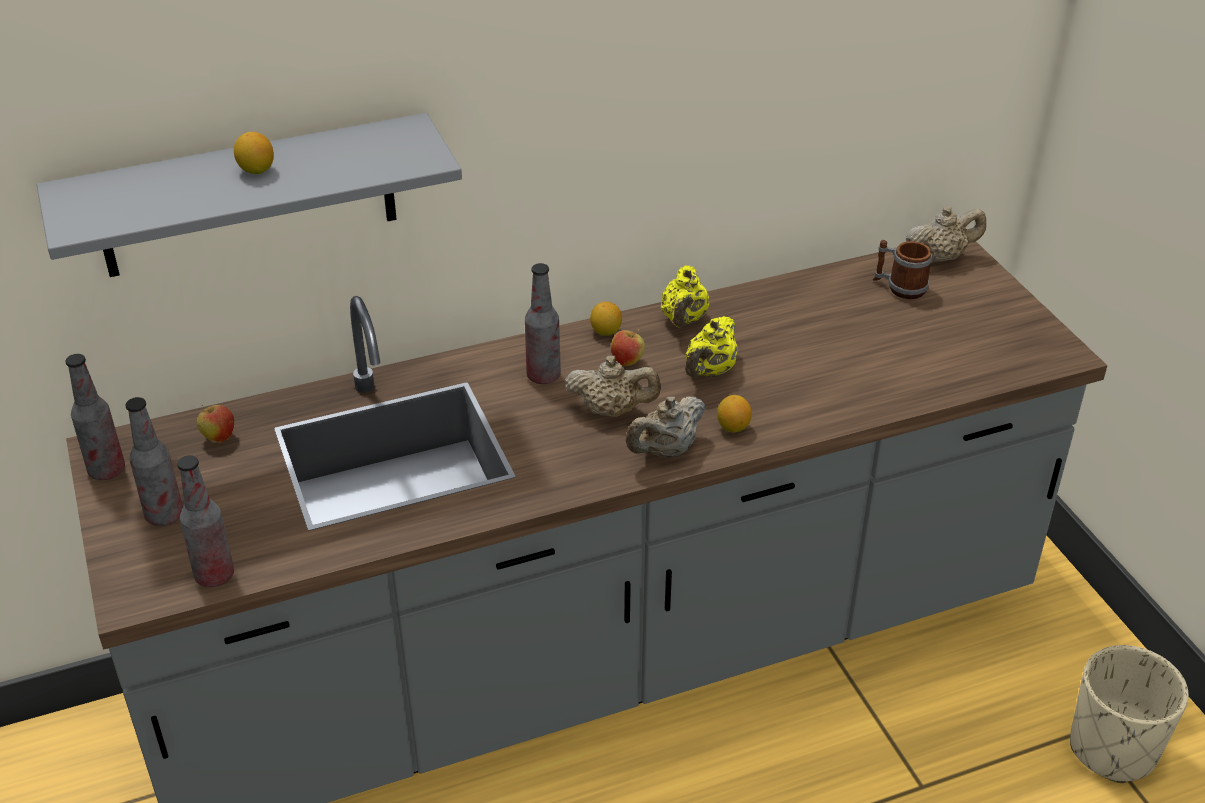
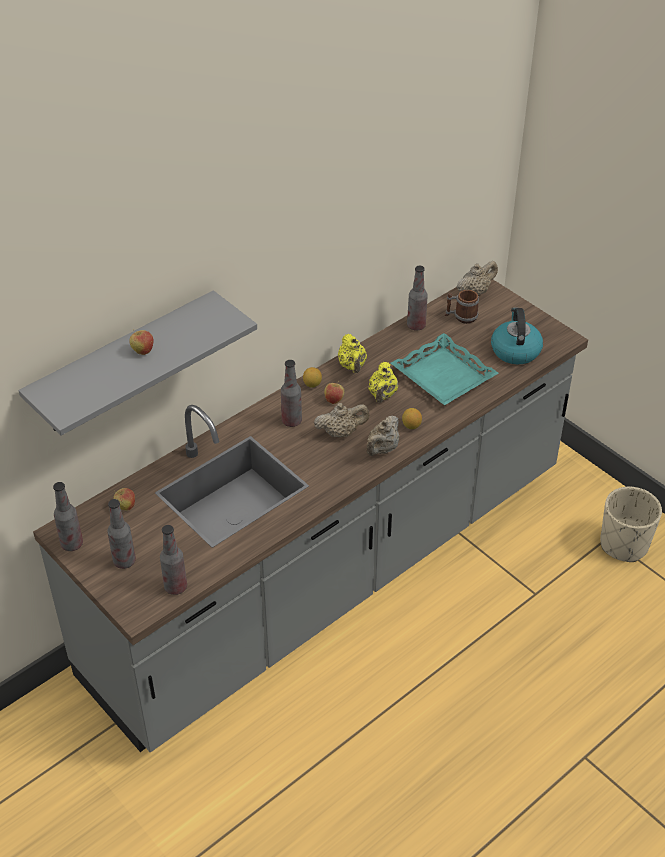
camera: 20 degrees left, 5 degrees up
(256, 170) = (142, 351): lemon -> apple
(818, 285) = (416, 326): none -> bottle
(824, 365) = (442, 376): none -> turquoise tray
(968, 354) = (515, 350): none -> kettle

